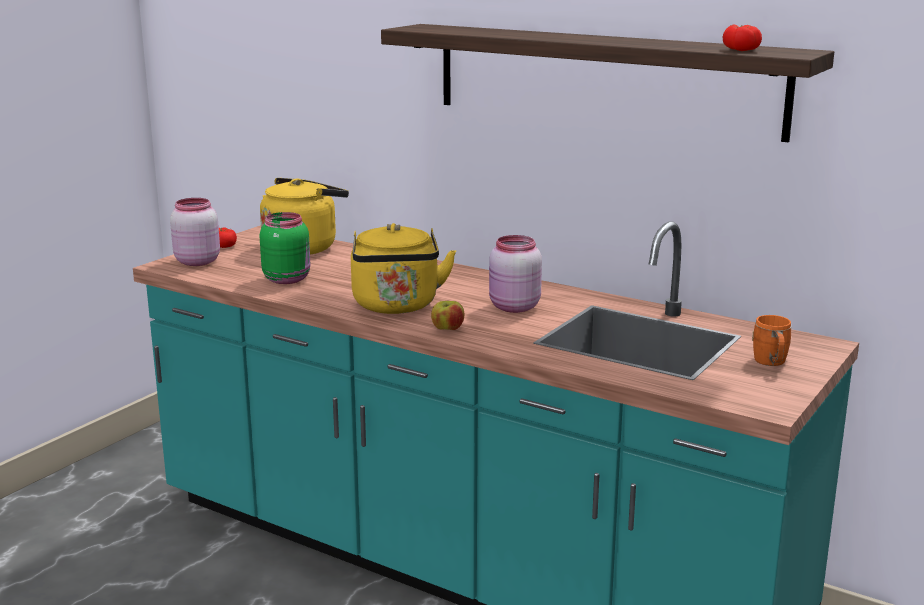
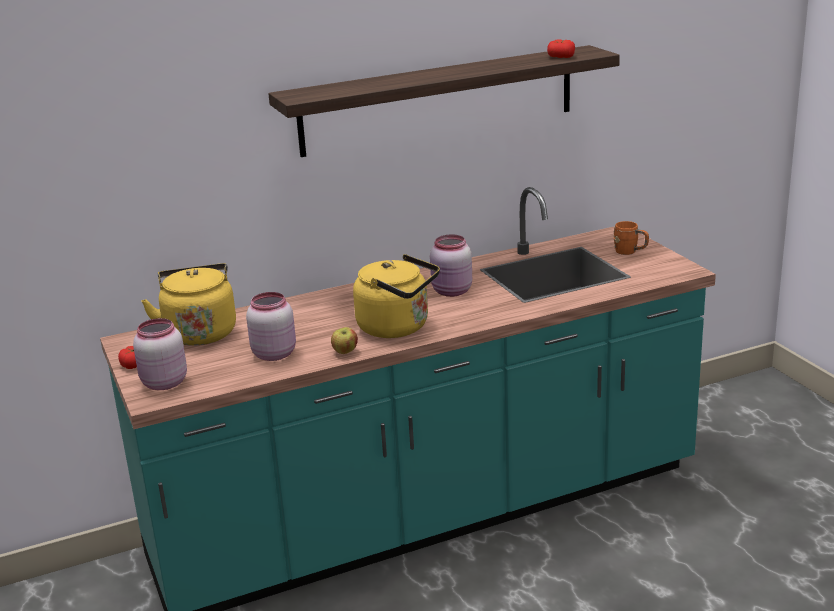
camera: 55 degrees left, 5 degrees up
(288, 279) = (274, 353): green jar -> pink jar
(448, 330) = (468, 321): apple -> apple (345, 352)

